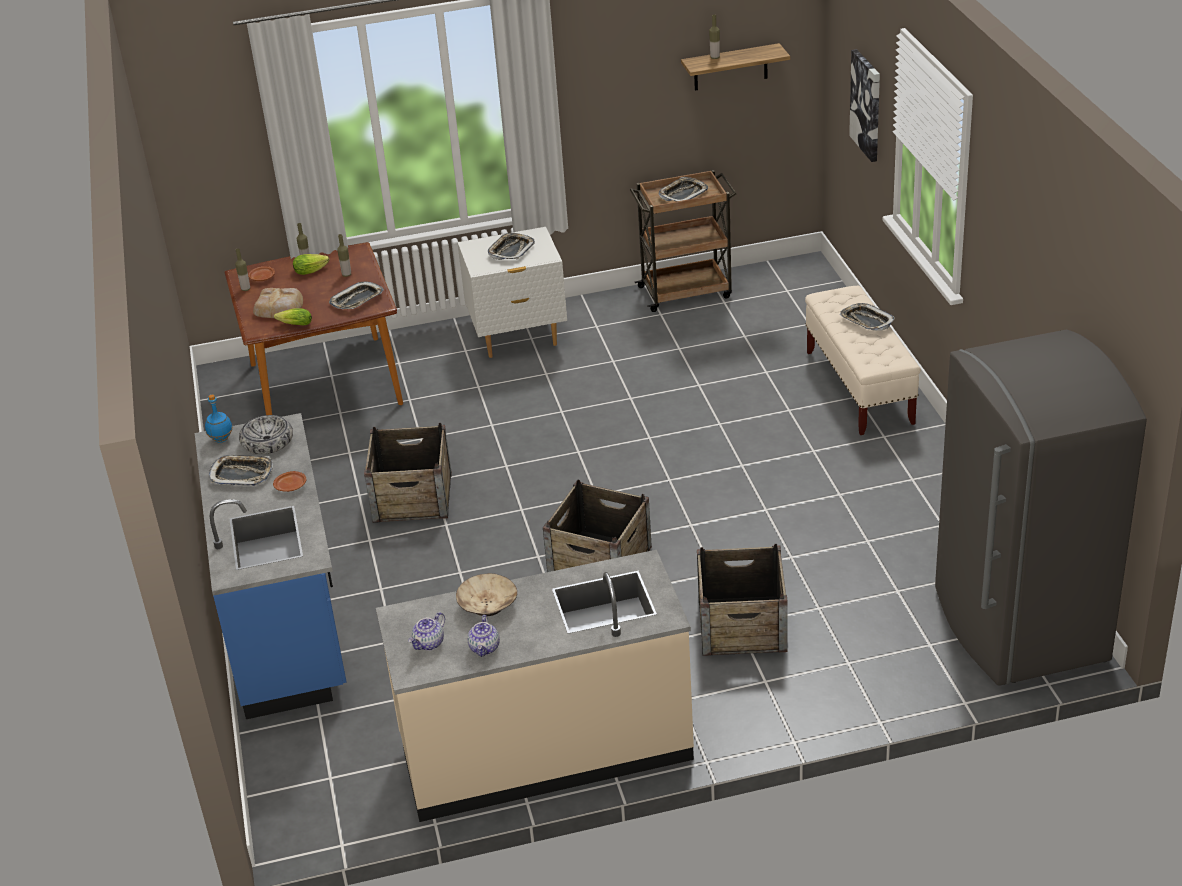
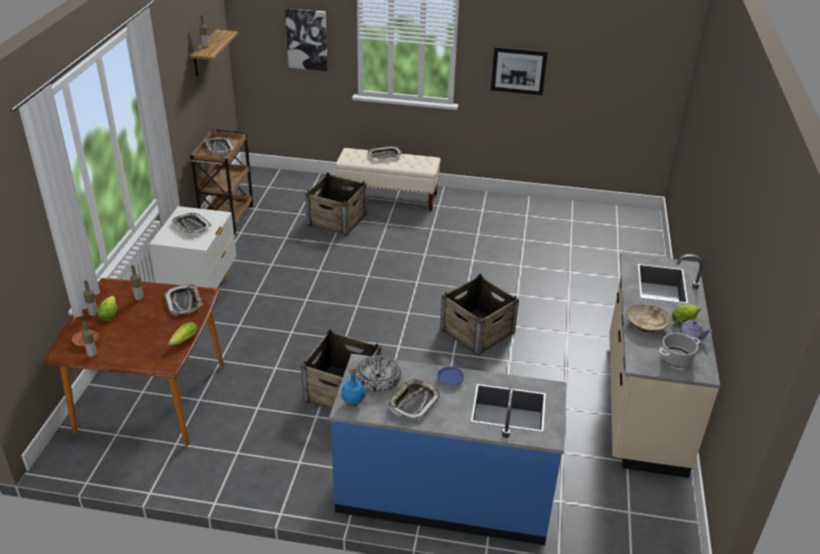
camera: 70 degrees left, 0 degrees up
(279, 307) = (146, 343): bread -> none
(291, 486) = (450, 379): brown plate -> blue plate
(429, 643) = (676, 358): teapot -> cooking pot
(524, 637) = (685, 319): none -> lettuce
(742, 625) = (569, 299): crate -> crate (337, 219)
(1007, 286) = (518, 70): none -> picture
(1018, 626) = (618, 223): grey fridge -> none

